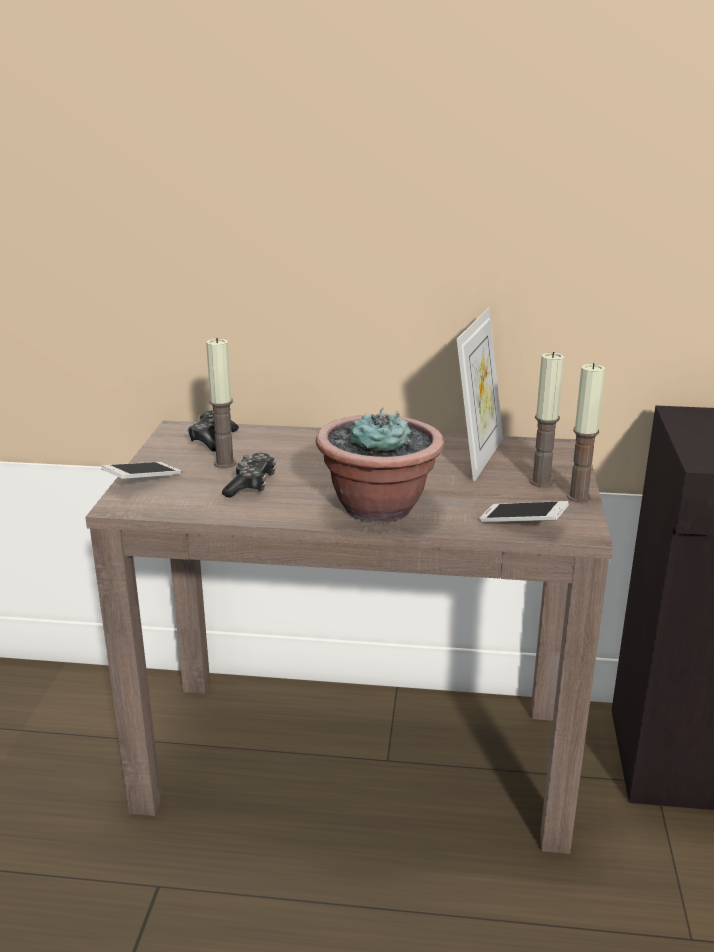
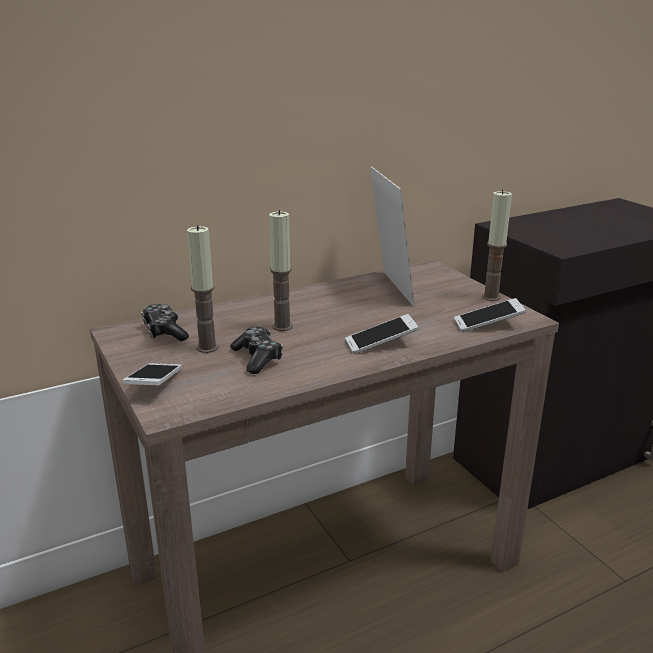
camera: 35 degrees left, 0 degrees up
(378, 507) = (381, 344): potted plant -> phone
(541, 482) = (454, 294): candle -> candle (282, 326)

